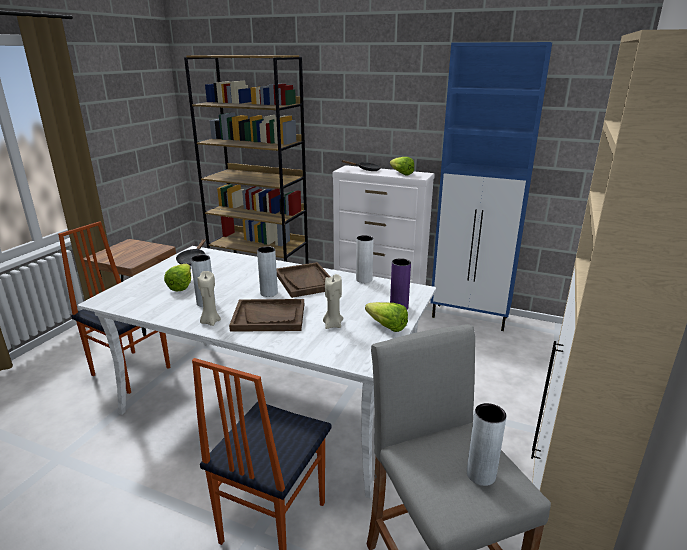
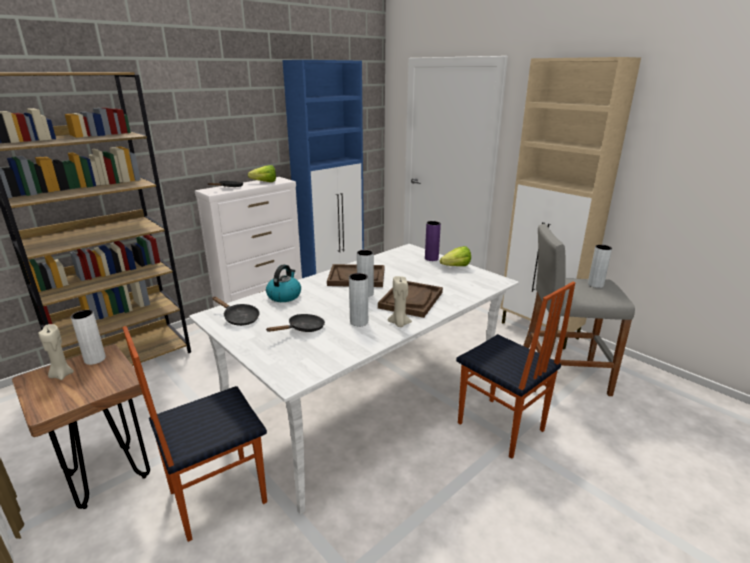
camera: 65 degrees left, 0 degrees up
(183, 285) = (303, 329): lettuce -> black frying pan
(242, 264) = (284, 296): none -> kettle
(333, 325) = (441, 281): beige candle -> beige candle (61, 375)
(364, 279) = (376, 259): white vase -> white vase (95, 359)

